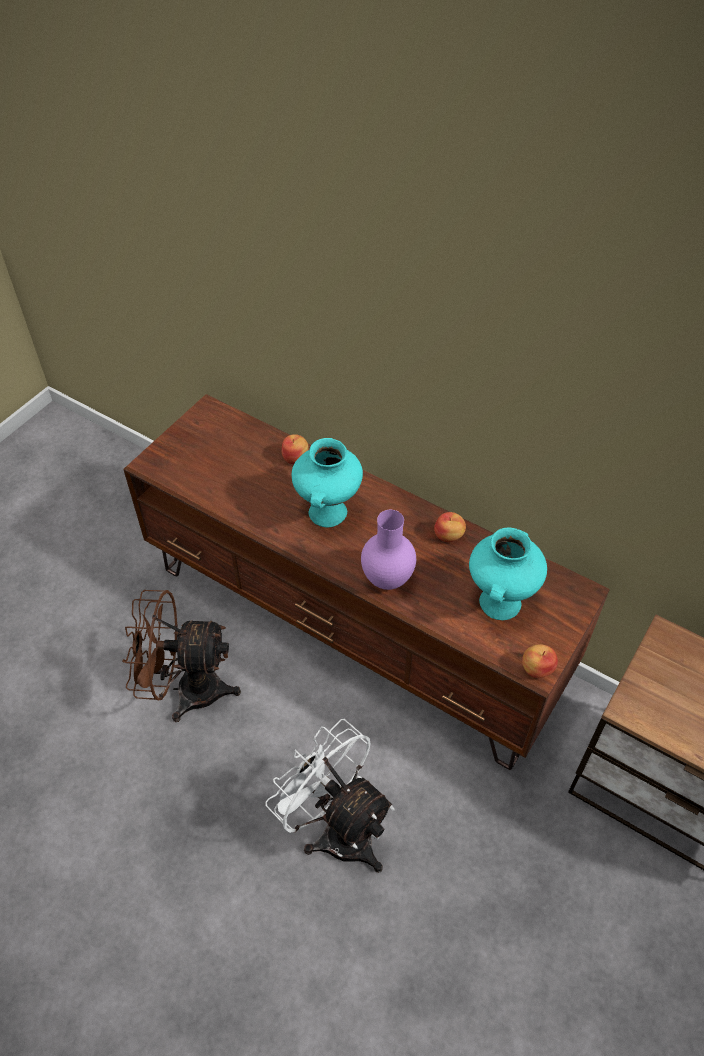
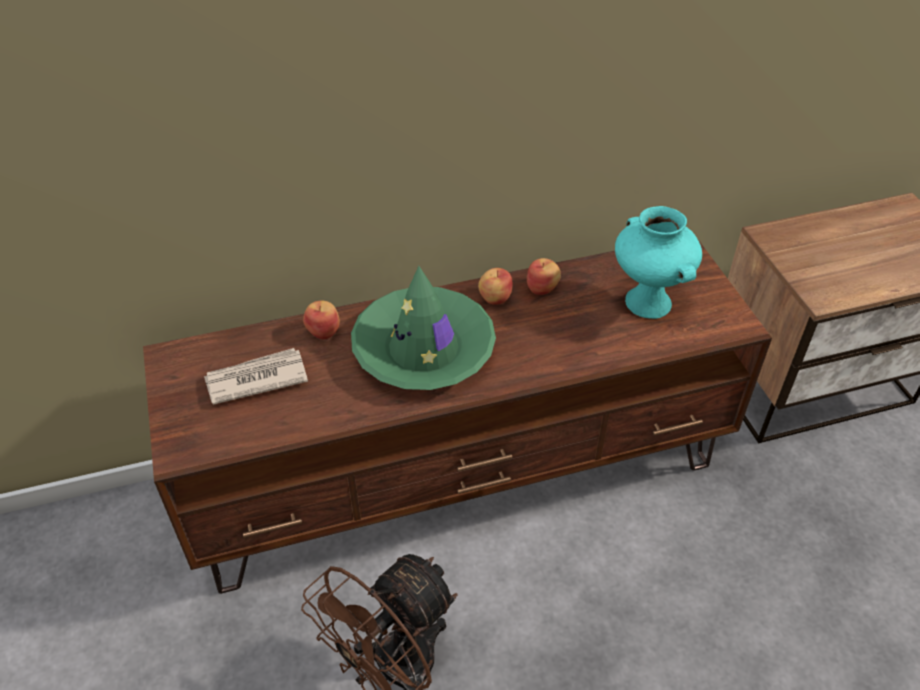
camera: 50 degrees left, 5 degrees down
(228, 456) = (255, 379): none -> newspaper
(328, 513) = (424, 349): turquoise vase -> green hat
(337, 829) = (667, 639): white fan -> none
(387, 578) = (548, 357): purple vase -> none
(537, 668) = (737, 324): apple -> apple (495, 297)

